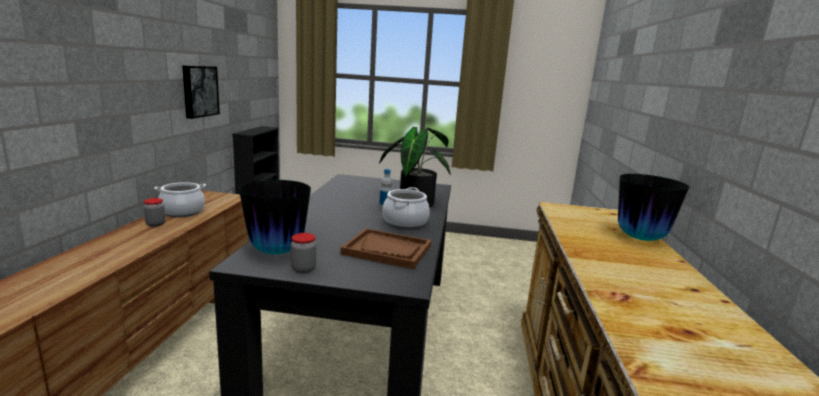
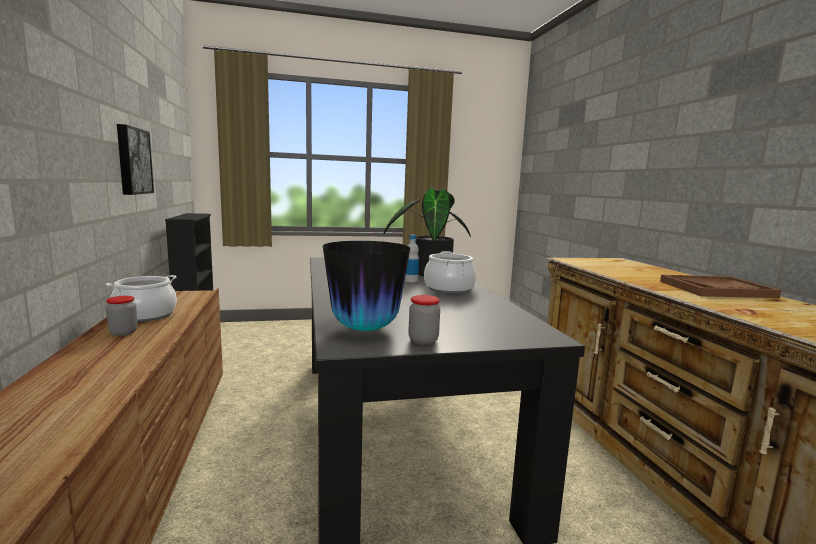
camera: 20 degrees left, 5 degrees down
(387, 250) = (475, 312): brown tray -> brown tray (716, 289)
(640, 239) = (671, 273): vase -> none

